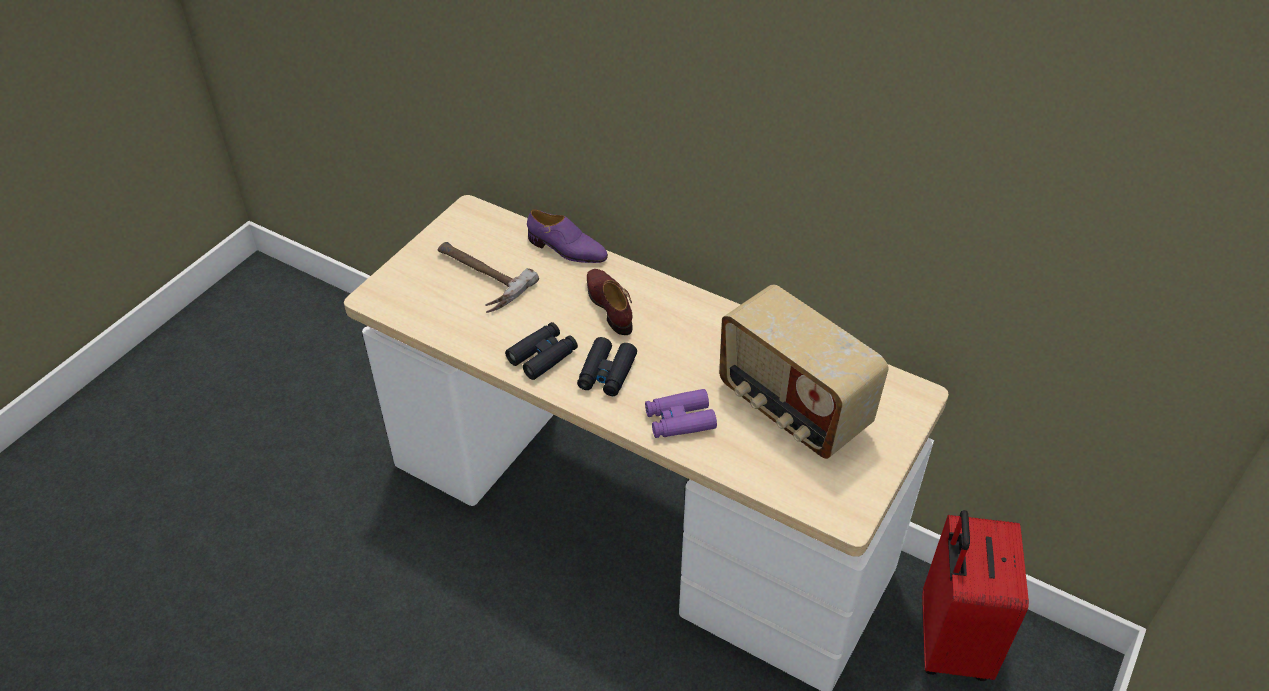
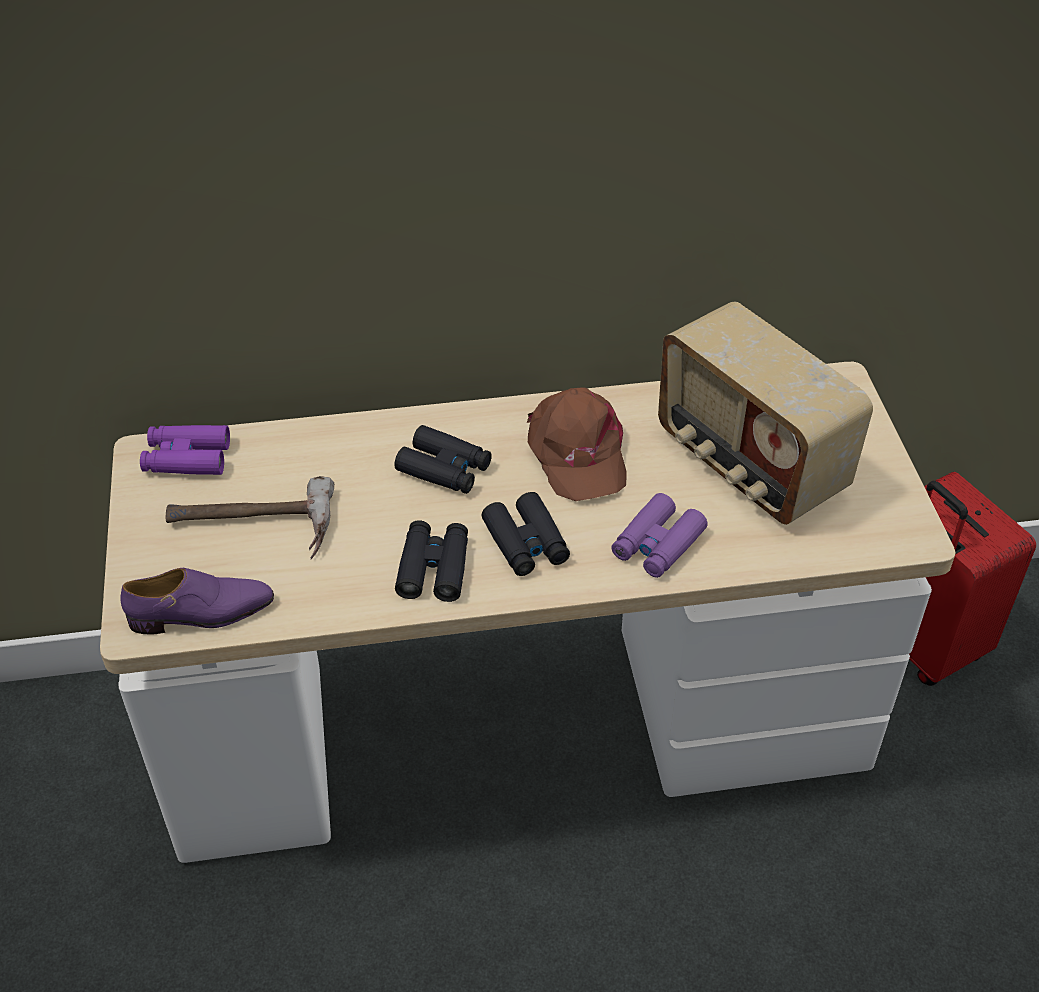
camera: 40 degrees left, 0 degrees up
(486, 223) = (187, 458): none -> purple binoculars
(567, 249) = (323, 435): purple shoe -> purple shoe (202, 614)
(609, 305) = (444, 468): brown shoe -> black binoculars
(694, 340) = (577, 453): none -> brown cap
(792, 408) = (748, 464): radio -> radio turned 45 degrees clockwise

